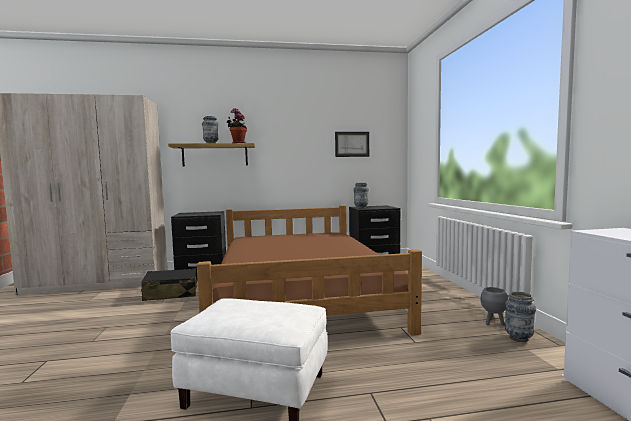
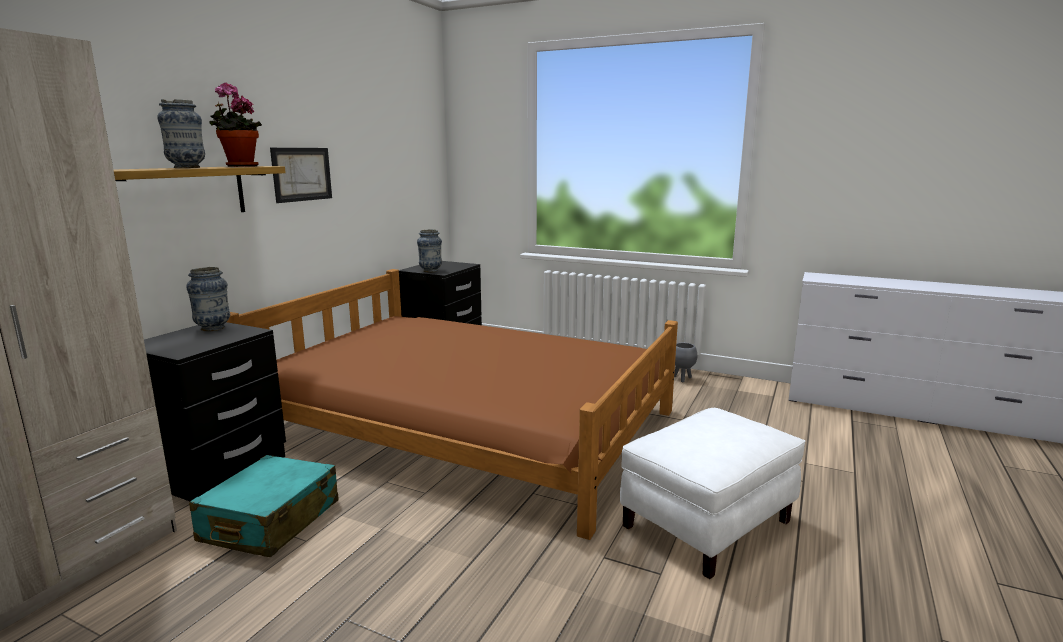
camera: 55 degrees left, 10 degrees up
(171, 293) = (270, 522): black suitcase -> turquoise suitcase
(352, 144) = (391, 162): picture -> picture (302, 174)
(518, 338) = (718, 384): vase -> vase (213, 328)

